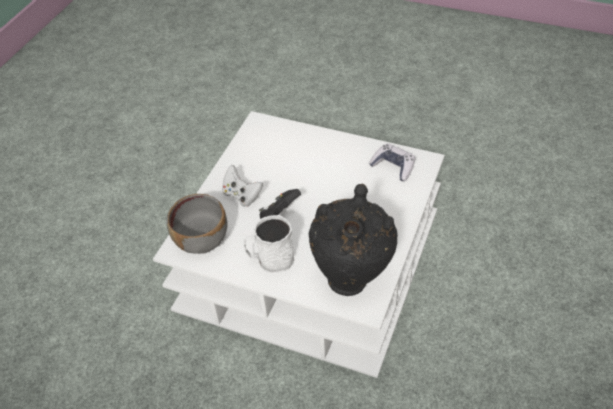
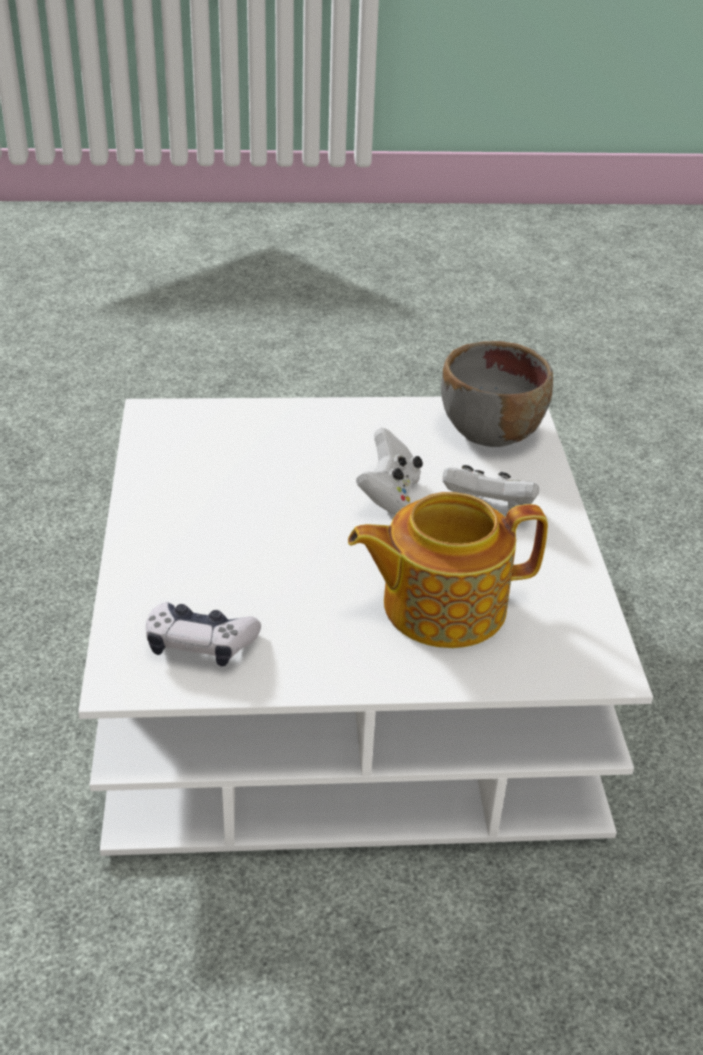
camera: 150 degrees right, 10 degrees down
(270, 259) = (352, 433): white mug -> none
(279, 214) = (389, 495): black game controller -> white game controller
(295, 158) = (441, 605): none -> teapot
(352, 278) = (197, 440): black vase -> none

